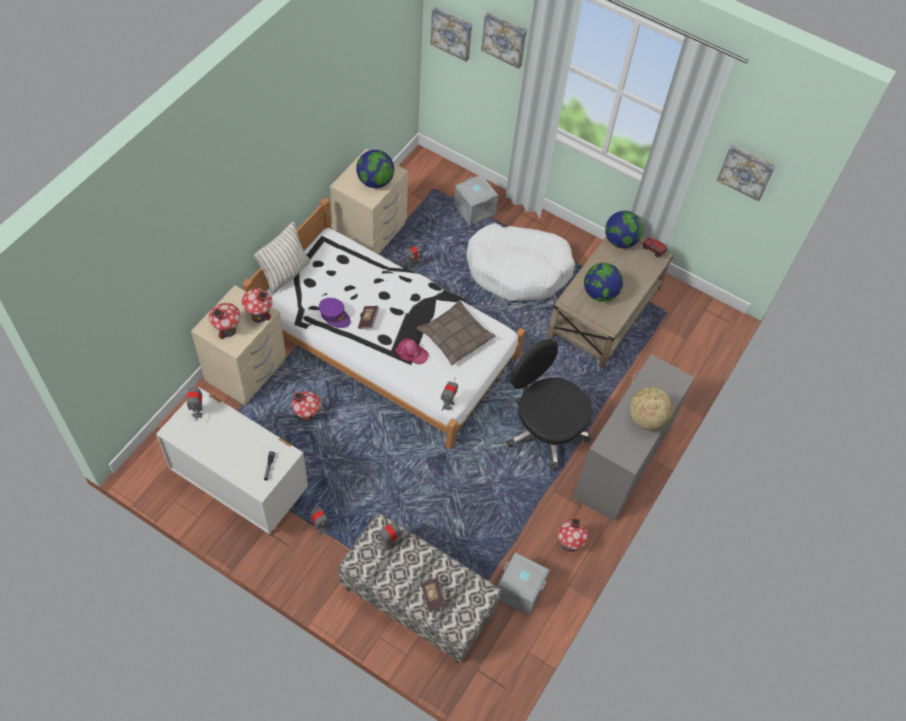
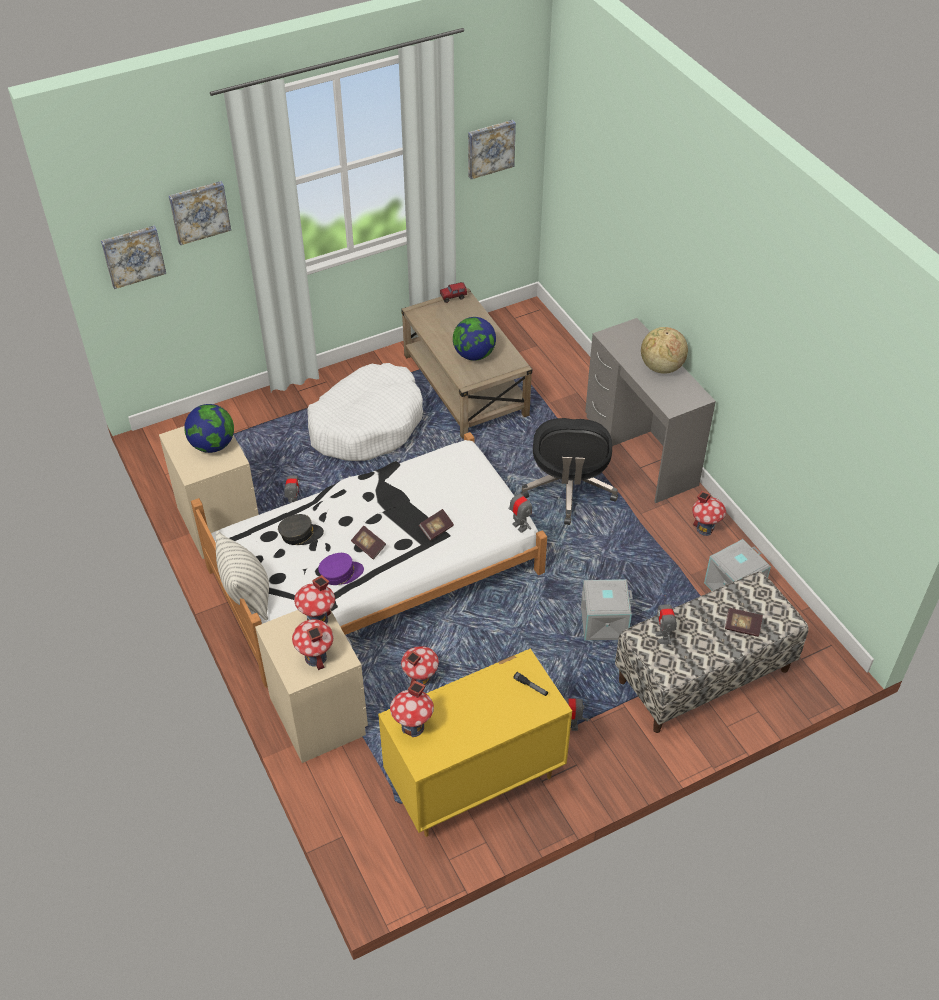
camera: 55 degrees left, 10 degrees down
(198, 412) = (413, 727): toy robot -> toy house
(241, 488) = (473, 783): white dresser -> yellow dresser
(353, 276) = (300, 534): none -> grey cap
(411, 353) = (436, 529): pink cap -> book
(455, 336) = (441, 485): pillow -> none
(473, 210) = (263, 425): grey storage box -> grey storage box (603, 624)
(544, 429) = (568, 489): black office chair -> black office chair turned 75 degrees counterclockwise
(620, 241) = (424, 314): globe -> none

